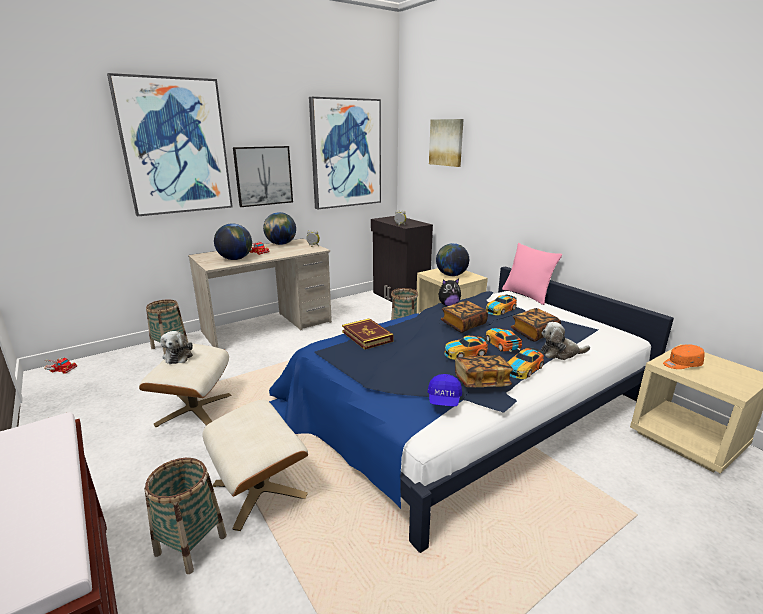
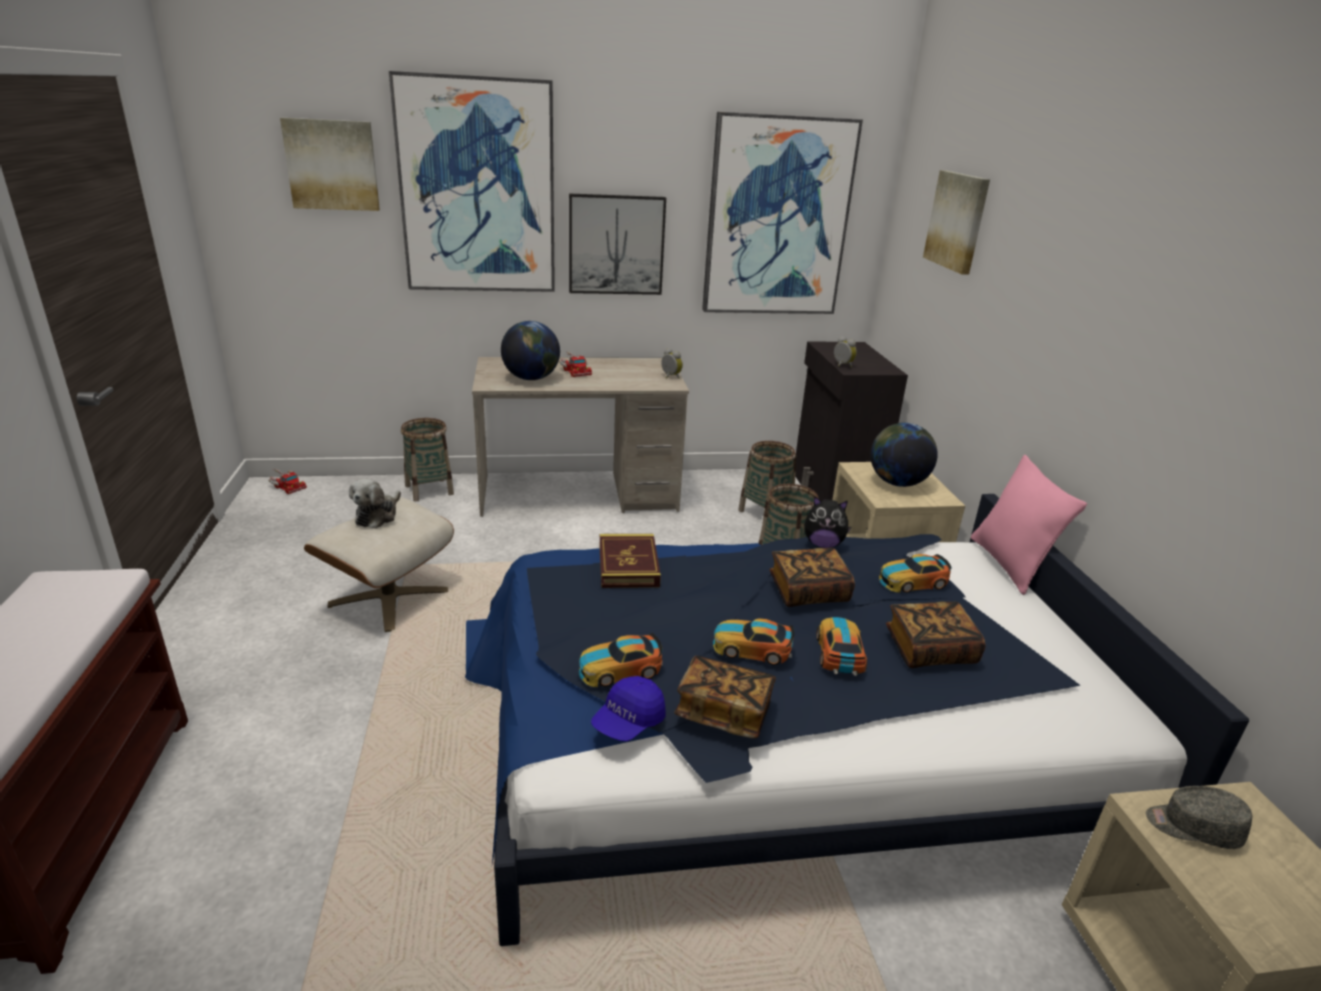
camera: 25 degrees right, 5 degrees up
(69, 137) = (332, 165): none -> picture
(191, 544) = (249, 790): basket -> basket (765, 513)
(260, 490) = (377, 750): beige ottoman -> none
(281, 244) = (625, 363): globe -> none
(523, 368) = (827, 714): toy car -> toy car (619, 669)
(560, 353) = (937, 708): plush toy -> none
(681, 364) = (1192, 828): orange cap -> grey cap

